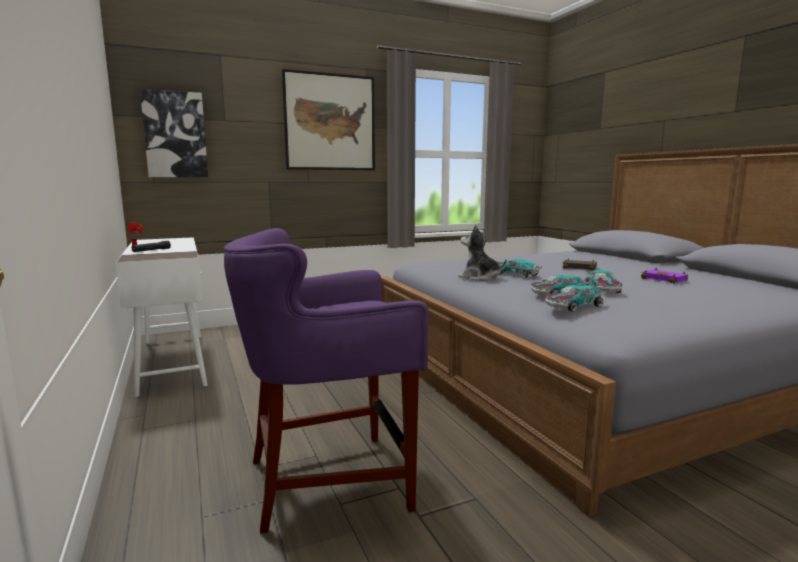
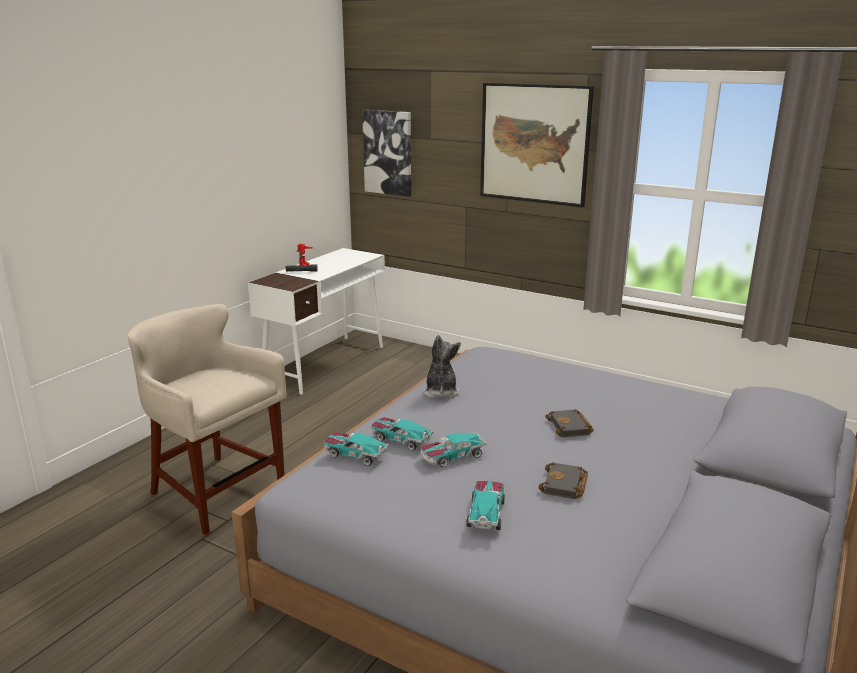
camera: 55 degrees right, 10 degrees up
(331, 481) = (216, 493): purple stool -> beige stool
(515, 274) = (474, 403): toy car -> toy car (486, 513)
(665, 279) = (565, 486): purple book -> black book

